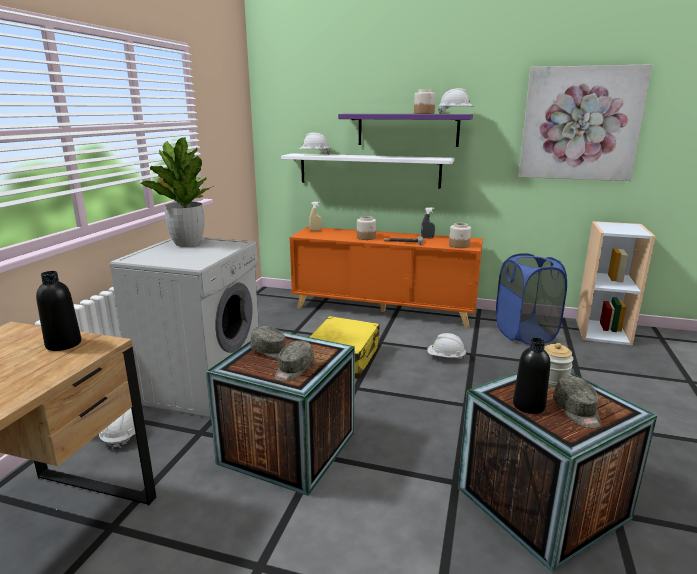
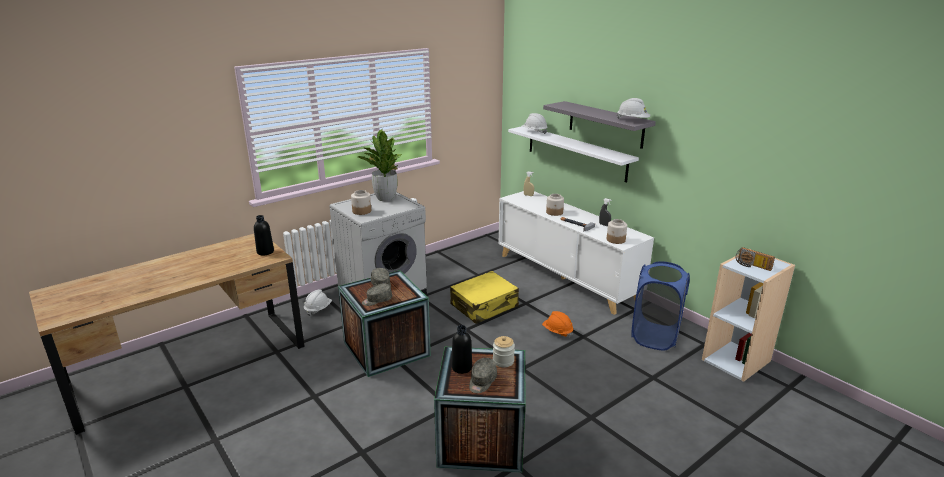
camera: 35 degrees right, 5 degrees up
(384, 309) = (566, 277): orange cabinet -> white cabinet
(407, 130) = (605, 124): purple shelf -> grey shelf
(424, 113) = (610, 115): jar -> jar (362, 211)
(445, 358) = (557, 331): white hard hat -> orange hard hat
(580, 124) = (745, 150): picture -> none
(622, 229) = (752, 266): none -> radio

